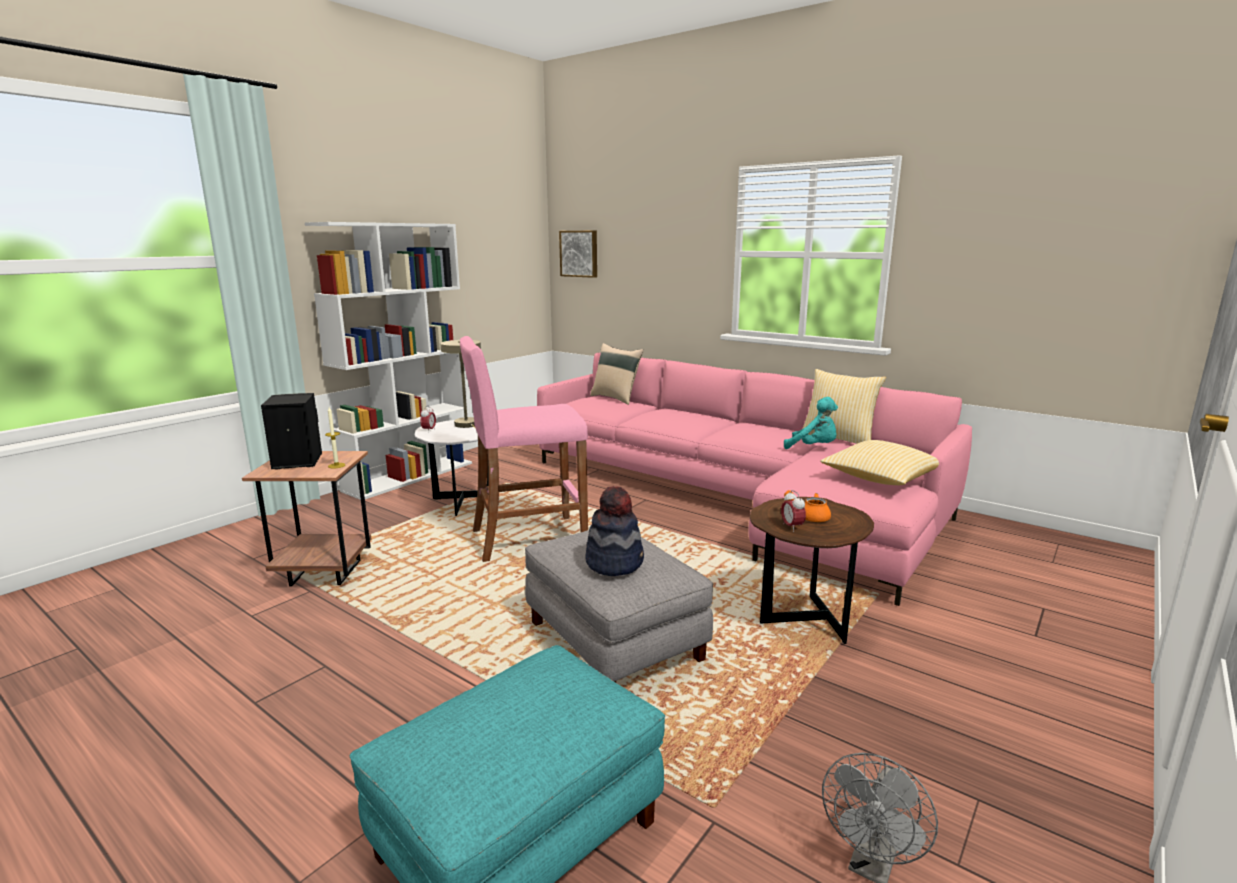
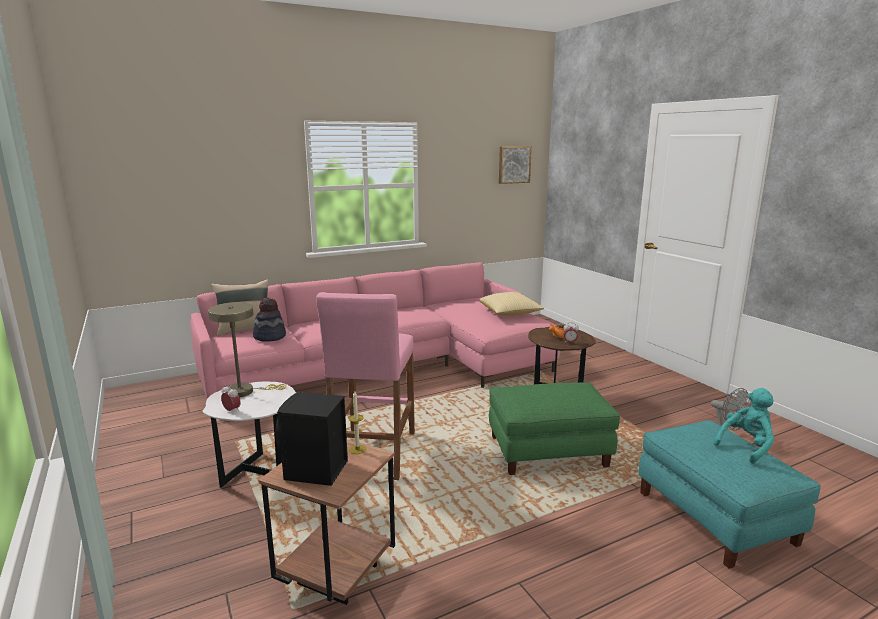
camera: 65 degrees left, 0 degrees up
(409, 476) = (123, 495): white bookcase -> none
(579, 253) = (122, 198): picture -> picture (513, 164)
(613, 641) = (547, 452): grey ottoman -> green ottoman
(615, 562) = (570, 394): hat -> hat (270, 337)
(813, 448) = (445, 312): turquoise plush toy -> turquoise plush toy (746, 446)
(839, 439) = (434, 304): pillow -> none

